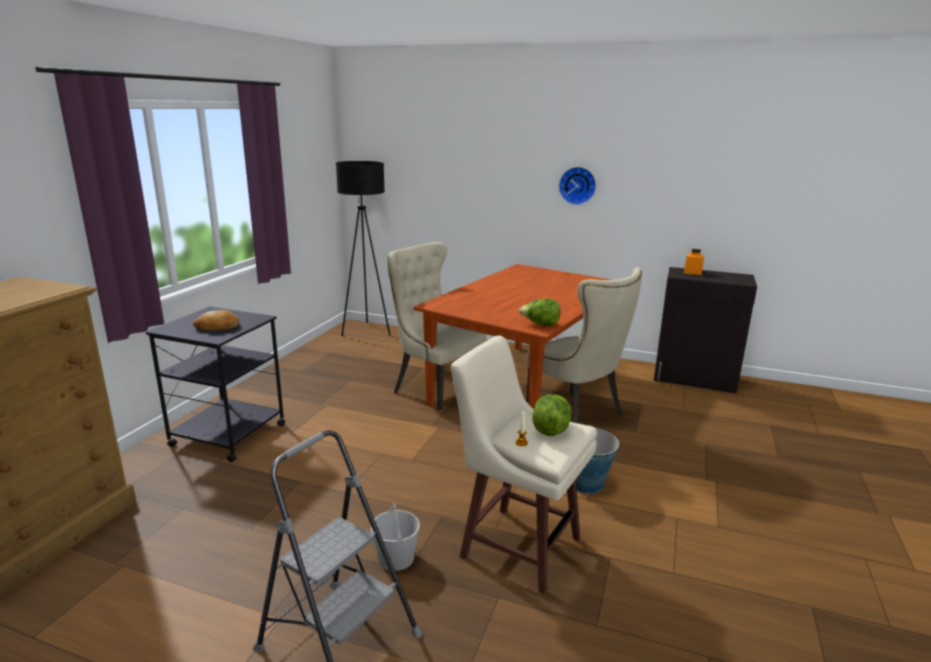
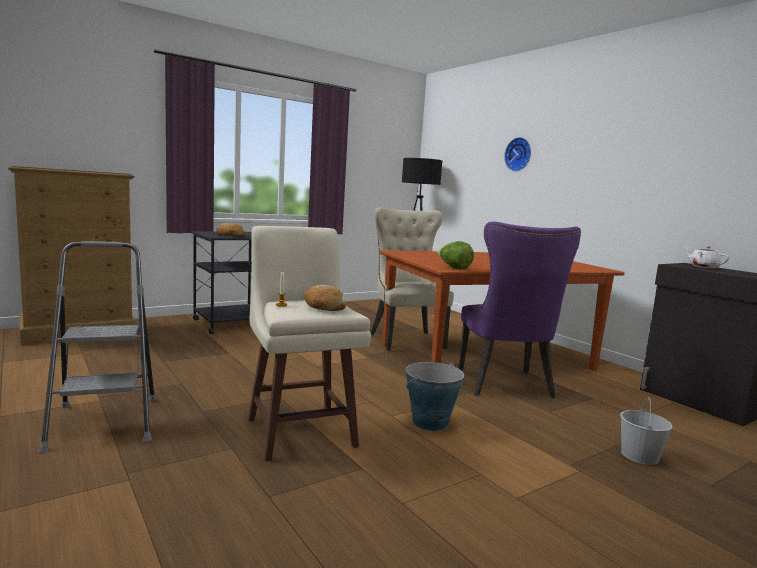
camera: 35 degrees right, 10 degrees down
(395, 557) = (210, 402): white bucket -> white bucket (639, 455)
(551, 429) = (323, 306): lettuce -> bread
(576, 414) = (504, 384): beige chair -> purple chair
(577, 185) = (595, 174): wall clock -> wall clock (519, 154)
(692, 272) = (703, 267): orange jar -> white teapot

